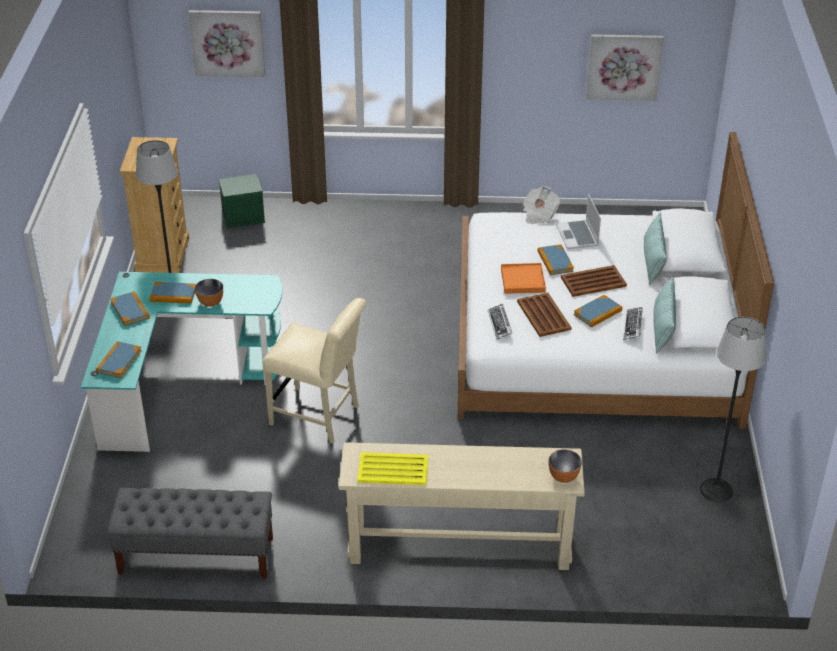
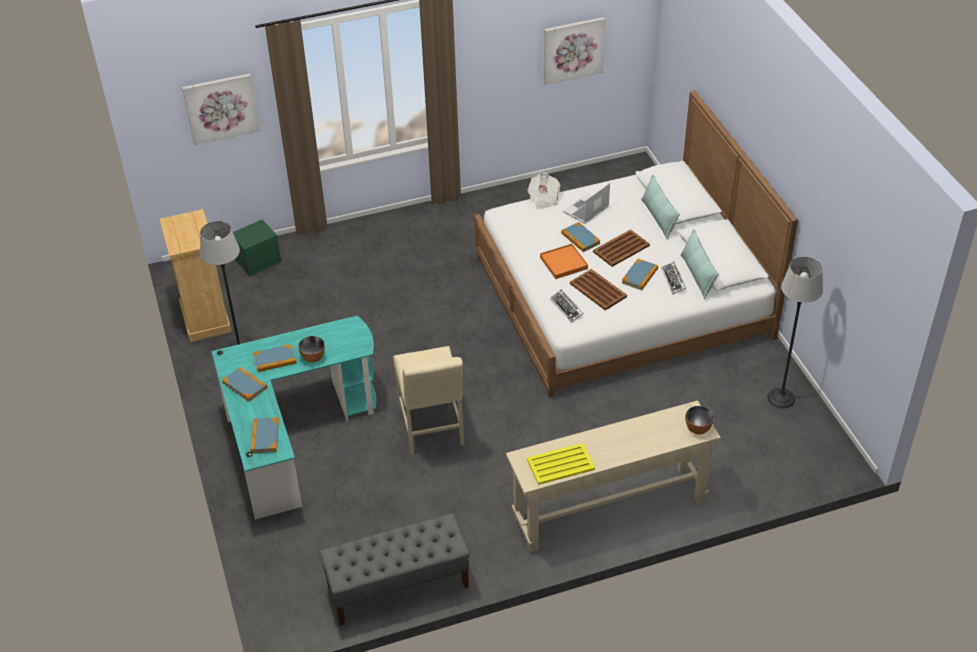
camera: 20 degrees left, 5 degrees up
(318, 417) = (431, 430): beige chair -> beige chair turned 75 degrees clockwise
(578, 236) = (586, 210): laptop -> laptop turned 75 degrees clockwise

